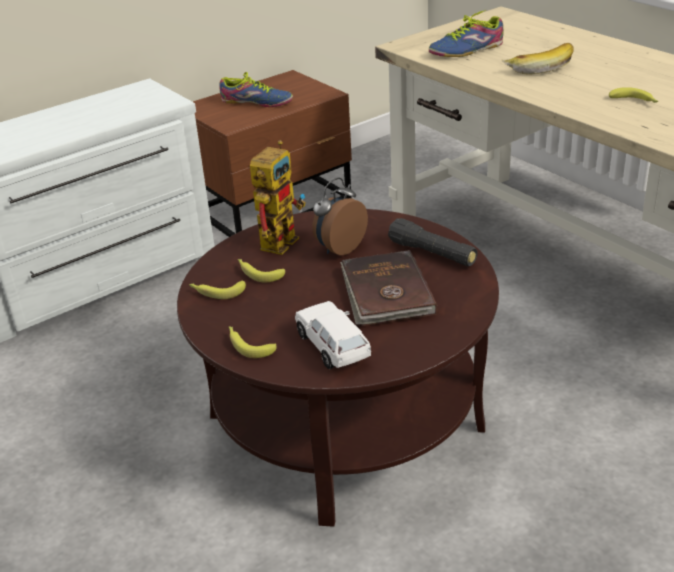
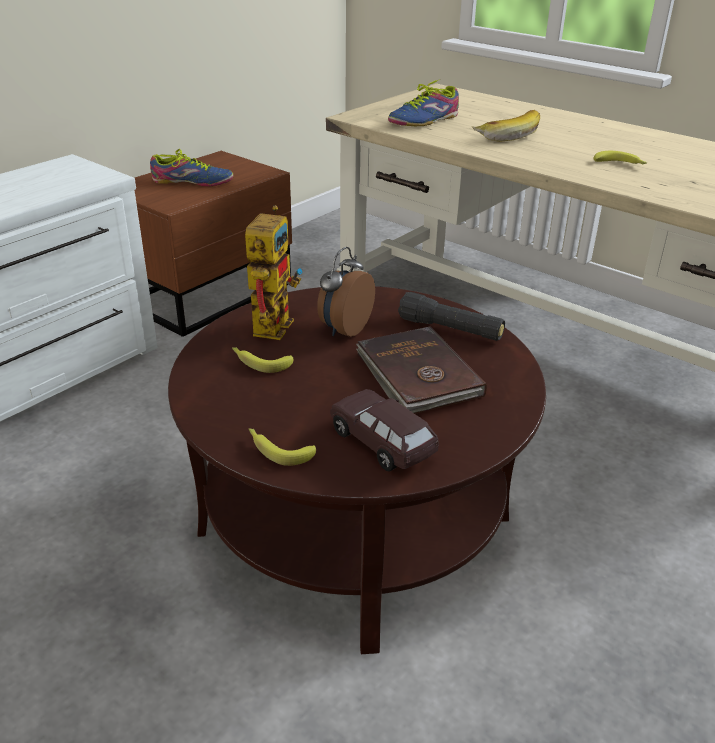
camera: 15 degrees left, 0 degrees up
(217, 292) = (216, 387): banana -> none
(333, 347) = (382, 443): white toy car -> brown toy car

